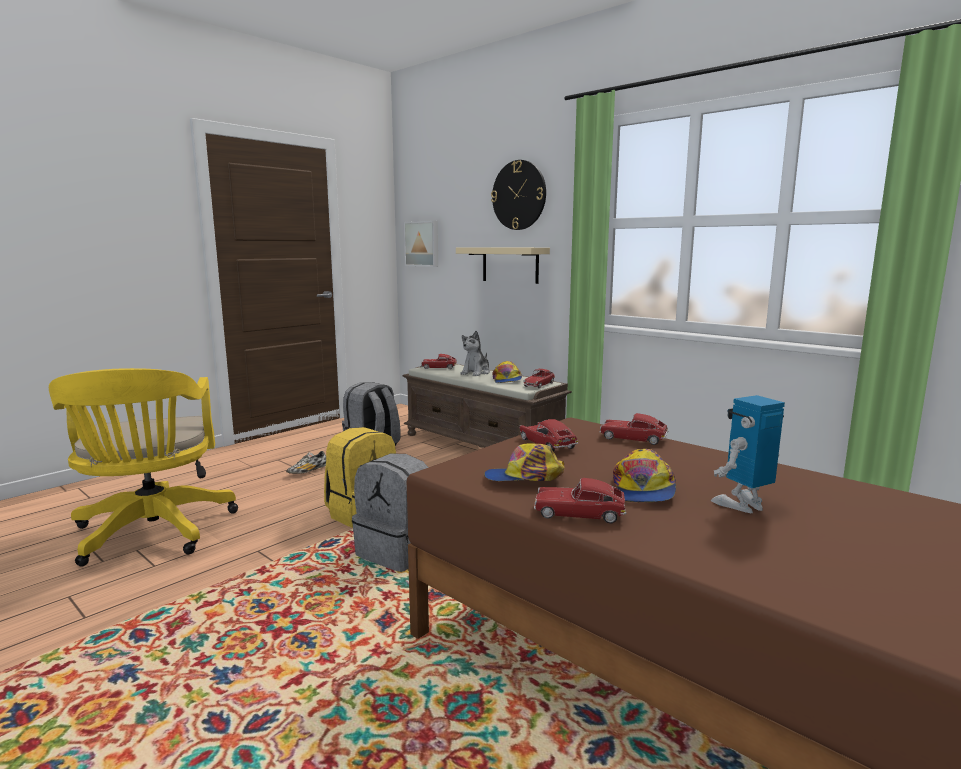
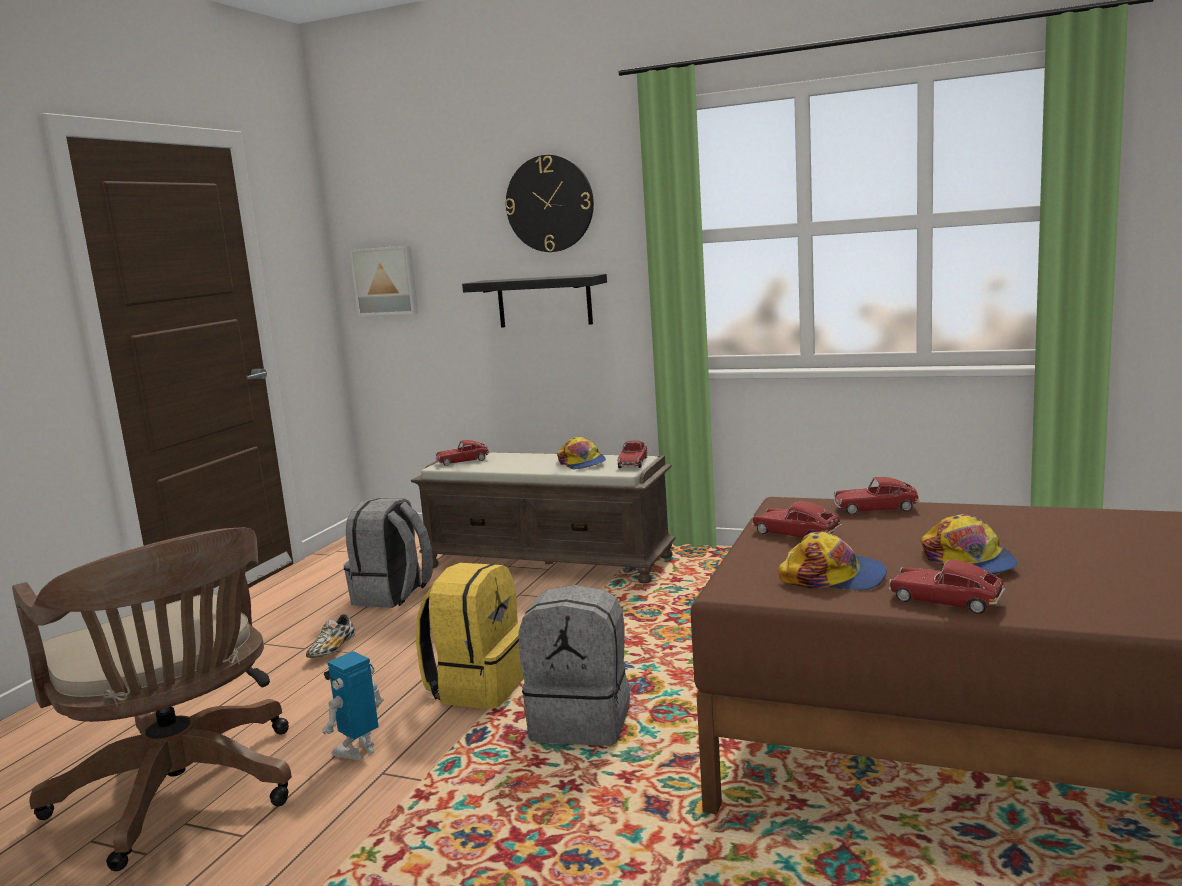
camera: 20 degrees left, 0 degrees up
(153, 534) = (184, 795): yellow office chair -> brown office chair
(476, 372) = (526, 460): plush toy -> none
(510, 265) = (544, 301): beige shelf -> black shelf
(524, 478) = (833, 577): cap -> cap turned 135 degrees counterclockwise
(579, 513) = (945, 600): toy car -> toy car turned 45 degrees clockwise
(742, 505) = (1078, 556): toy robot -> toy robot (358, 751)

